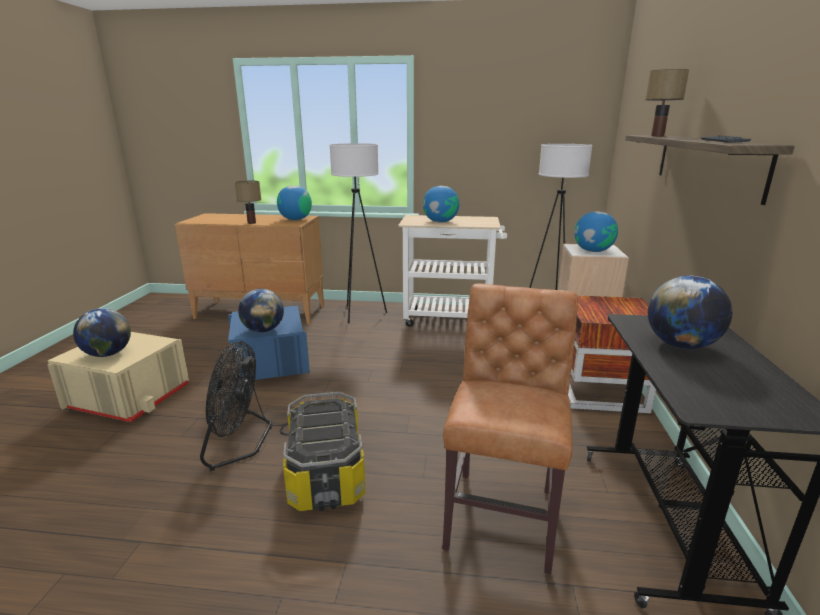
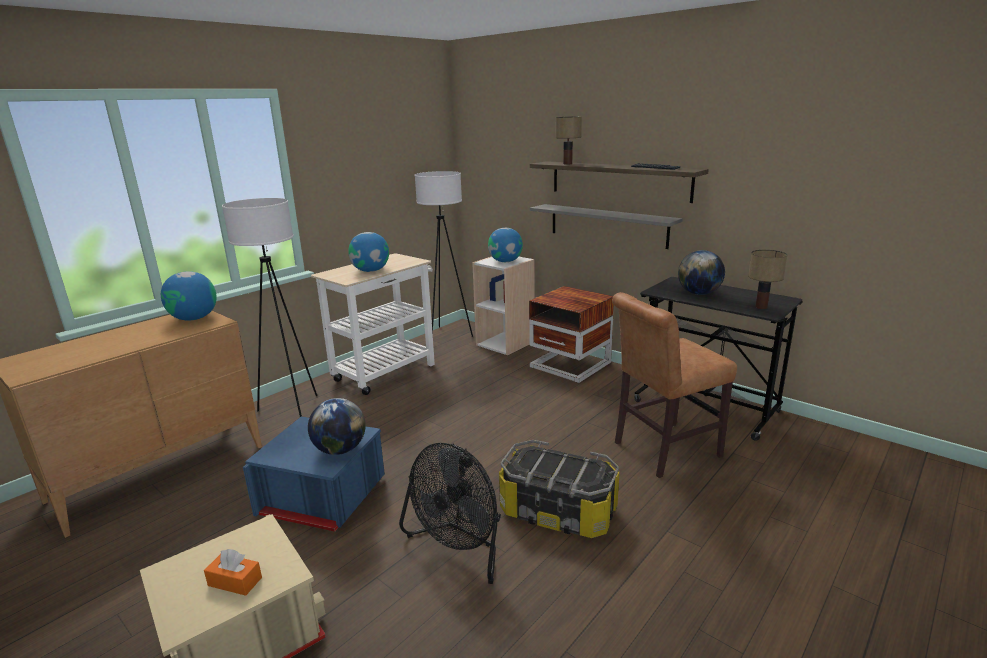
camera: 55 degrees left, 0 degrees up
(108, 354) = (235, 581): globe -> orange tissue box
(251, 223) = (149, 342): table lamp -> table lamp (761, 307)
(502, 513) = (662, 451): brown chair -> brown chair turned 75 degrees counterclockwise
(685, 227) = (607, 225): none -> grey shelf

